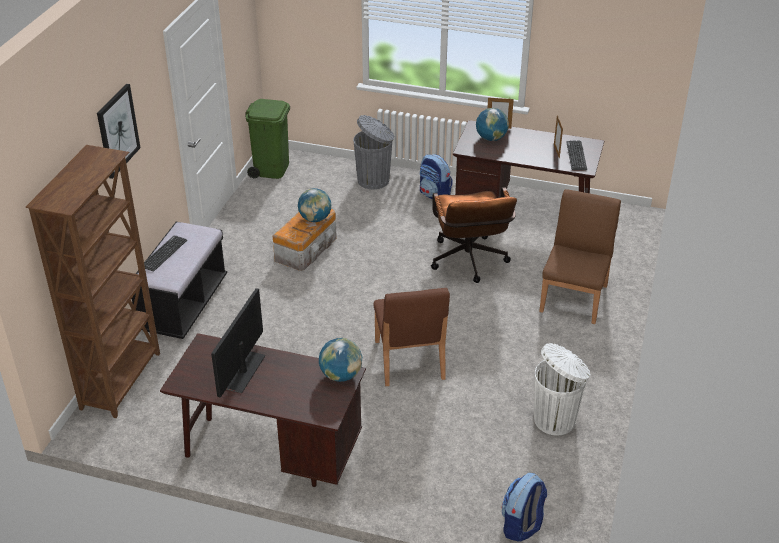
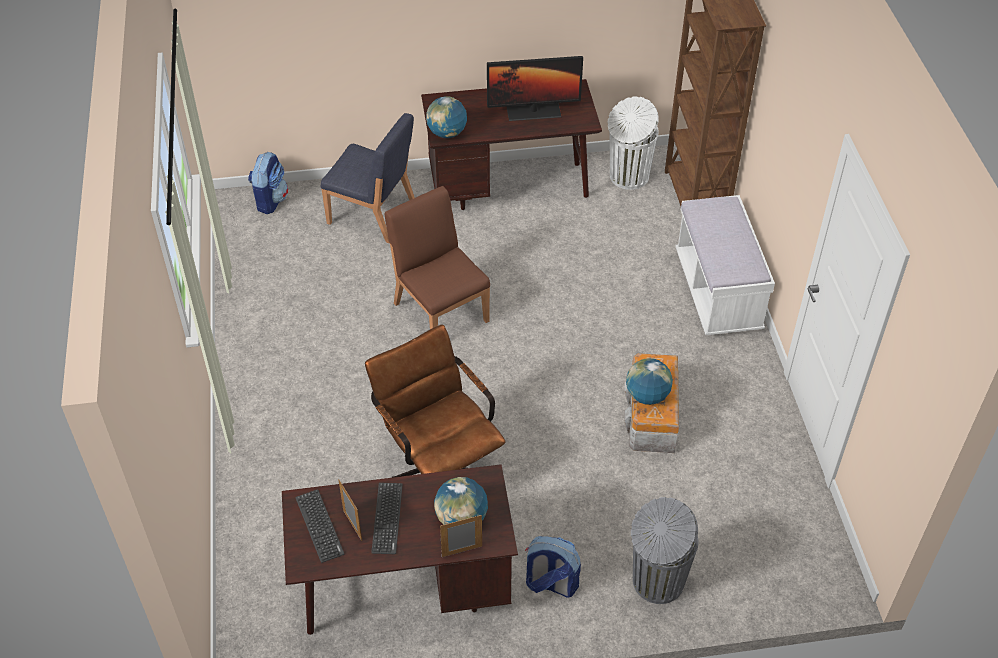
camera: 155 degrees right, 10 degrees up
(117, 130) = (787, 89): picture -> none
(164, 253) = (737, 231): keyboard -> keyboard (387, 518)
(183, 305) = (717, 292): black bench -> white bench
(242, 371) = (533, 111): monitor -> monitor turned 90 degrees clockwise
(271, 169) = (818, 546): green trash can -> none
(422, 470) = (373, 214): none -> blue chair
(556, 419) = (267, 298): white trash can -> white trash can (628, 177)
(574, 298) = (287, 459): brown chair -> none

